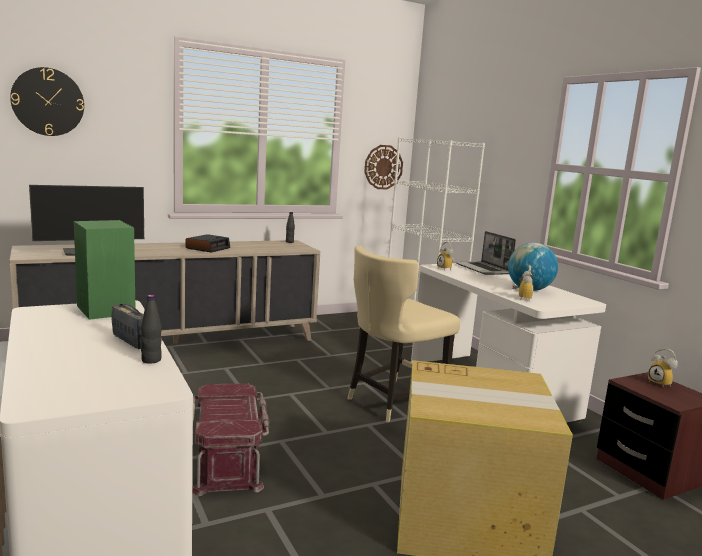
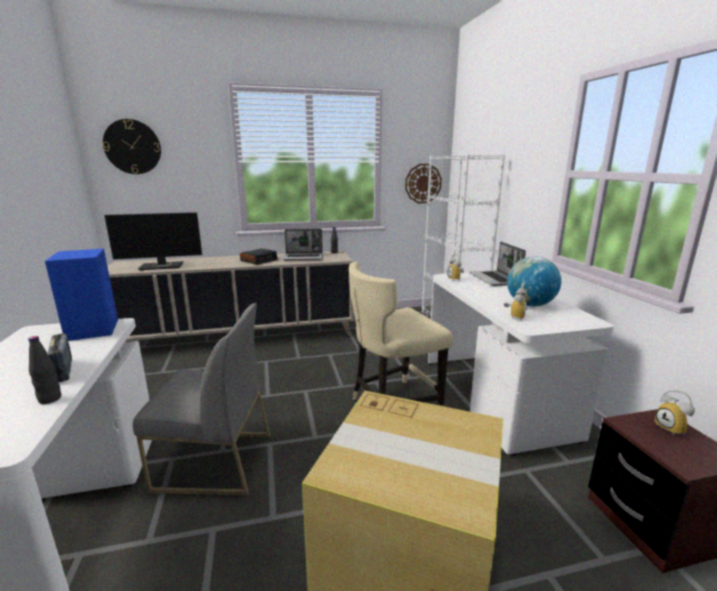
camera: 15 degrees right, 5 degrees up
(105, 309) = (93, 329): green speaker -> blue speaker
(229, 459) = (213, 462): red storage box -> grey chair
(259, 246) = (304, 257): none -> laptop

